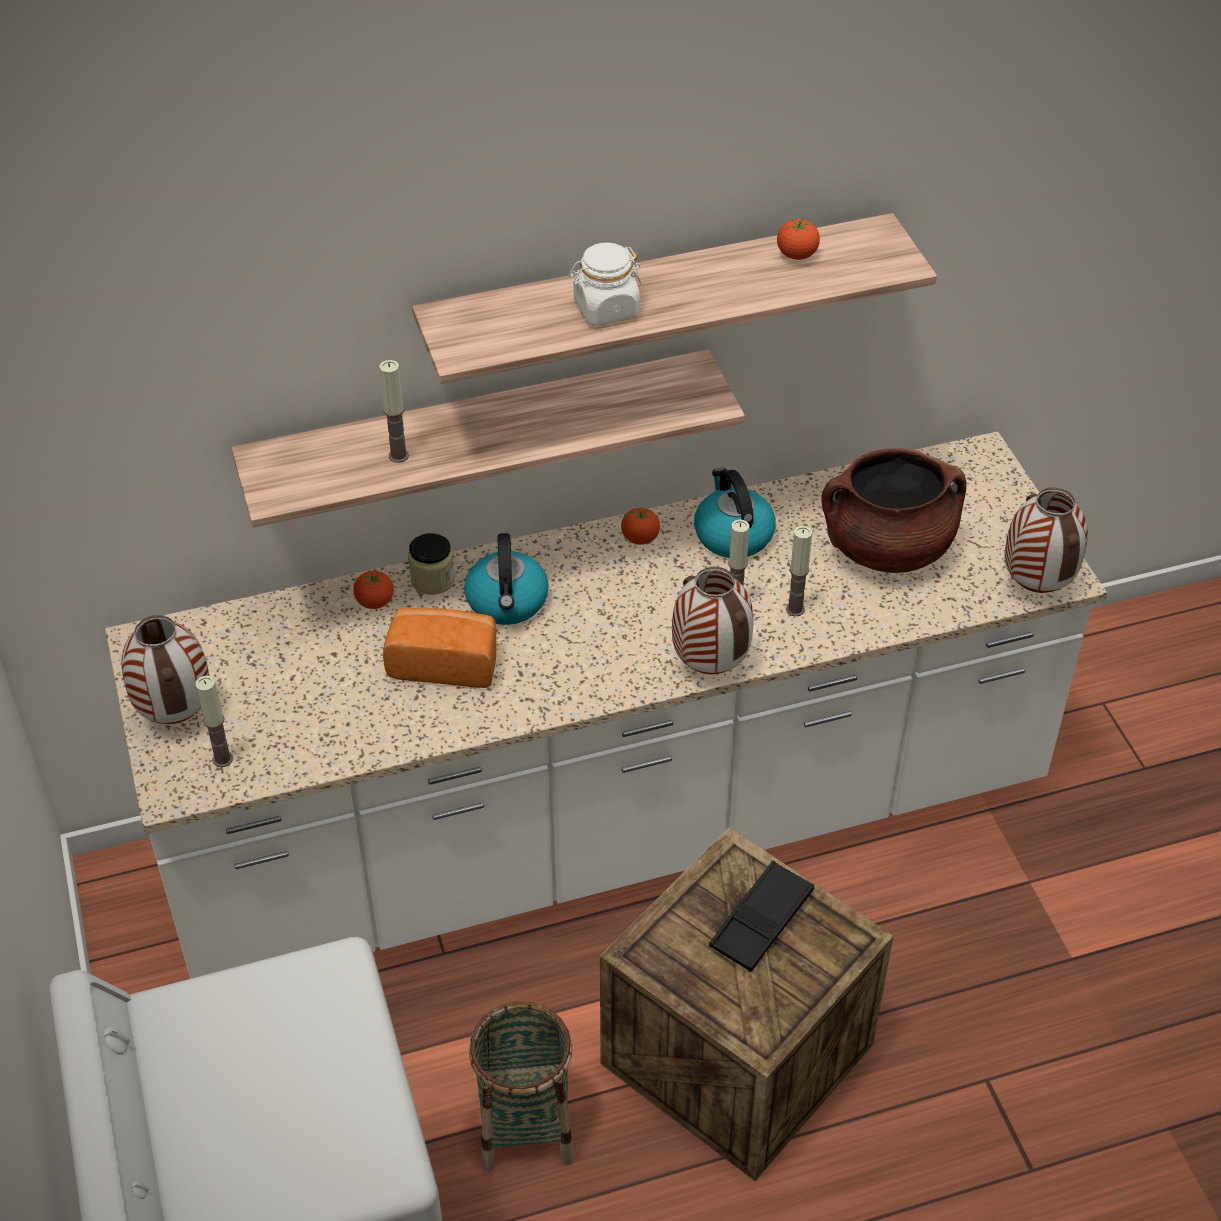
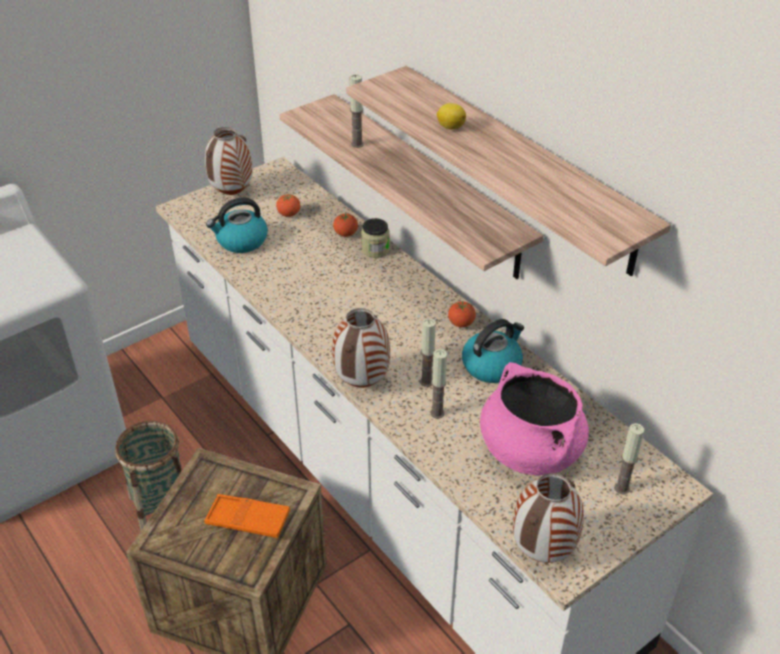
camera: 70 degrees right, 5 degrees down
(222, 759) = (207, 216): candle -> candle (621, 488)
(445, 662) = (311, 271): bread -> none
(507, 602) = (372, 282): kettle -> kettle (241, 241)
(605, 309) = (450, 127): white jar -> lemon
(761, 921) = (248, 520): black tray -> orange tray
(796, 255) = (574, 189): tomato -> tomato (289, 214)
(887, 548) = (529, 450): brown cooking pot -> pink cooking pot

